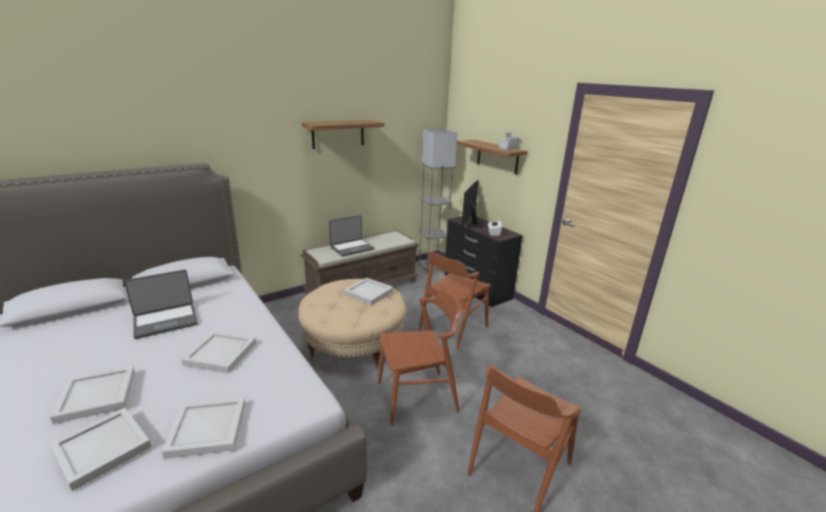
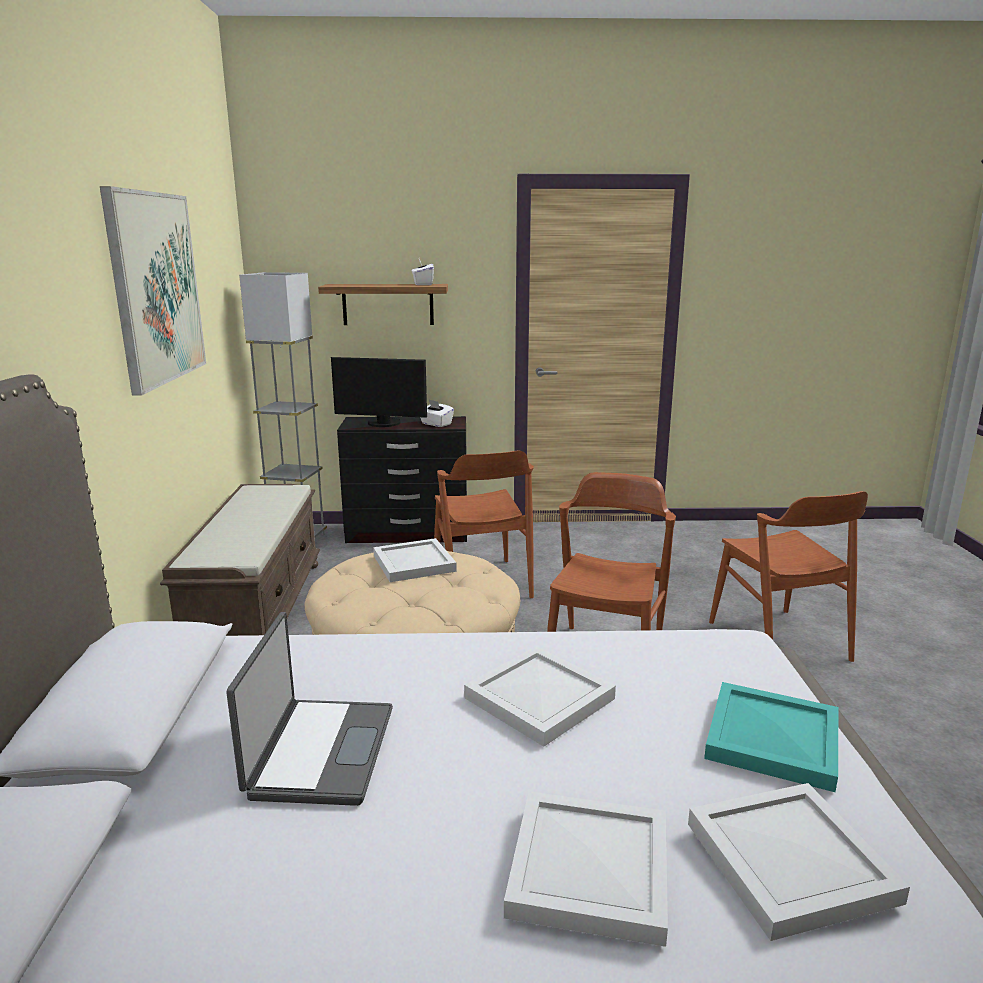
camera: 55 degrees left, 5 degrees down
(206, 428) = (770, 739): white tray -> turquoise tray
(338, 134) = (156, 288): shelf -> picture
(351, 248) = (245, 529): laptop -> none
(472, 223) = (383, 424): monitor -> monitor turned 45 degrees counterclockwise

